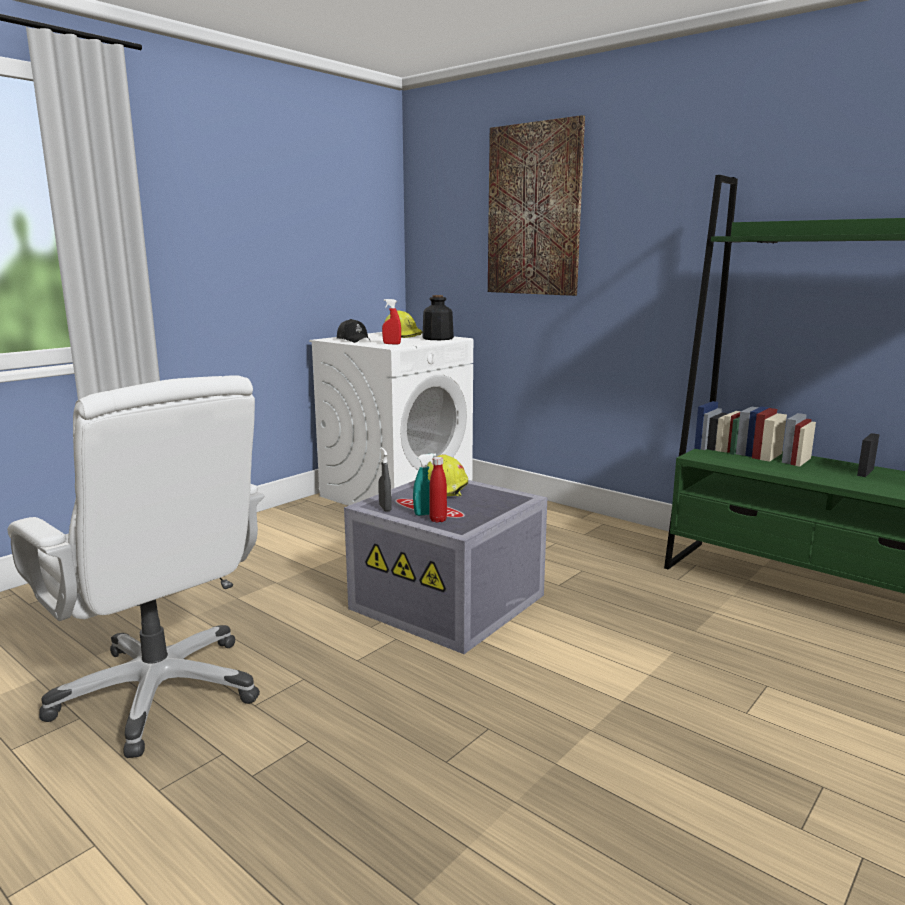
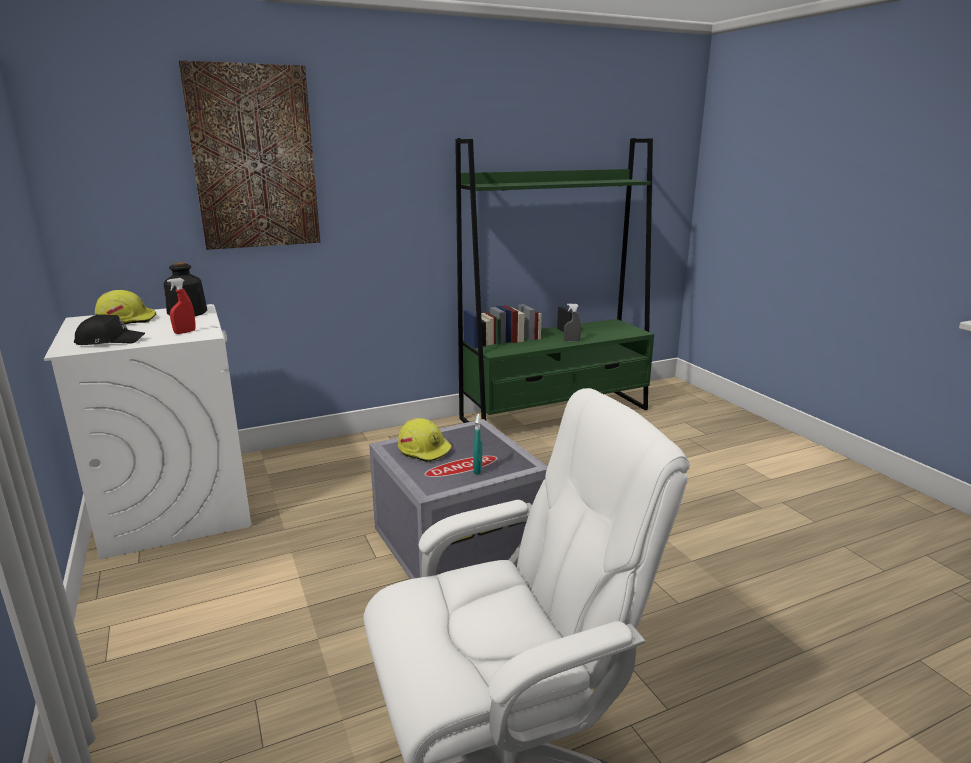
camera: 65 degrees left, 5 degrees up
(385, 508) = (445, 484): grey spray bottle -> grey spray bottle (571, 341)
(438, 520) = (496, 468): red bottle -> none

